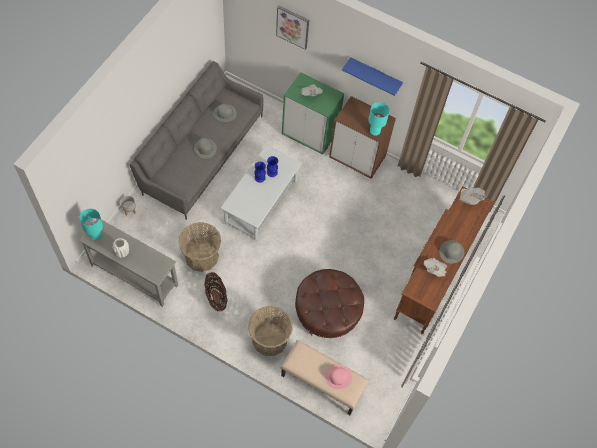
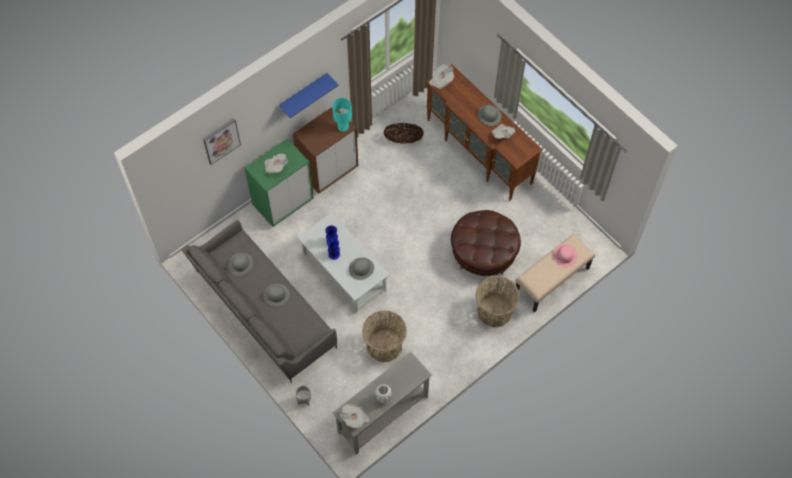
camera: 65 degrees left, 0 degrees up
(96, 236) = (355, 418): turquoise table lamp -> newspaper
(216, 297) = (434, 345): basket -> basket (403, 139)
(253, 203) = (361, 269): none -> grey hat

